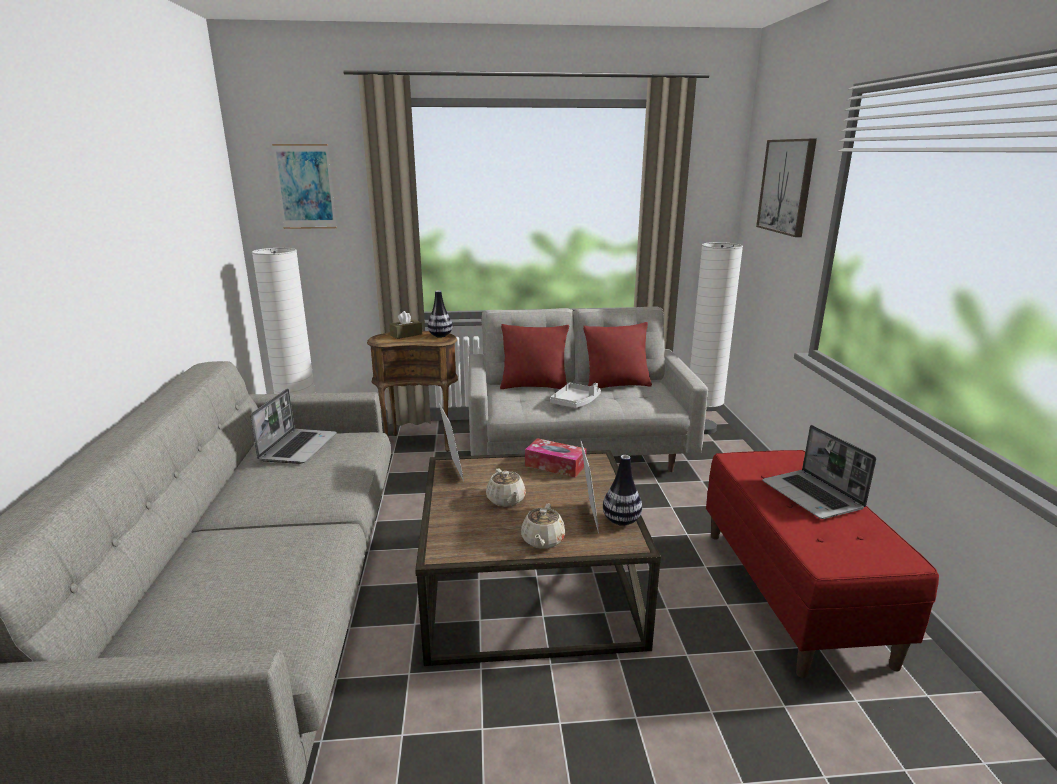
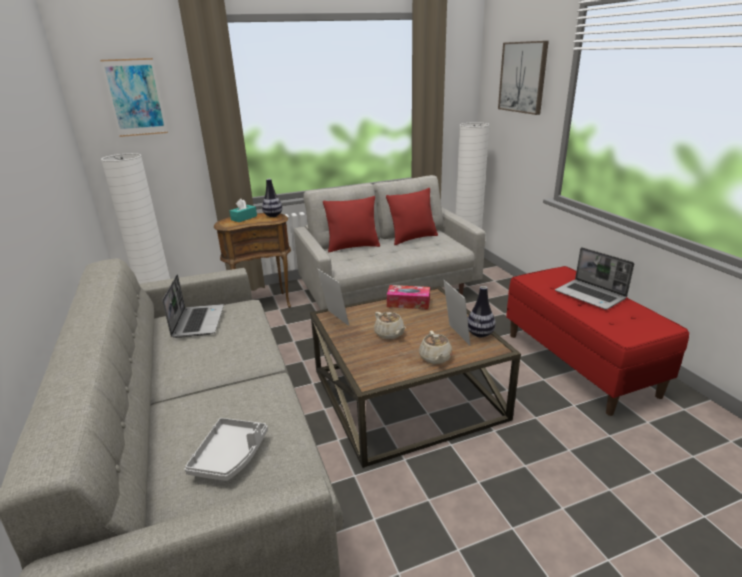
camera: 15 degrees left, 5 degrees up
(406, 335) = (244, 218): brown tissue box -> turquoise tissue box
(575, 402) = (392, 254): grey tray -> grey tray (230, 456)

